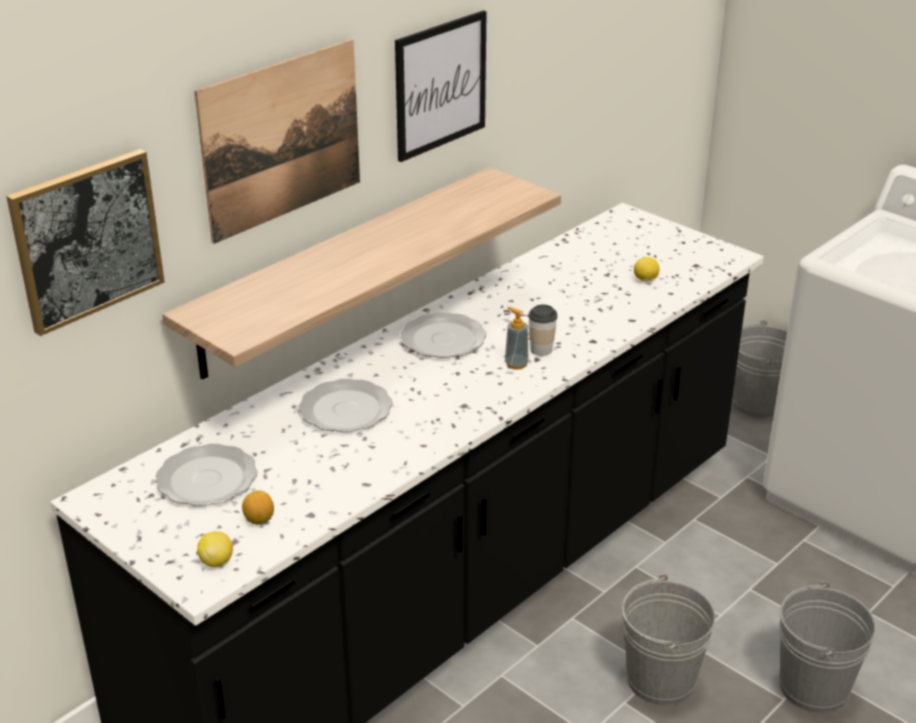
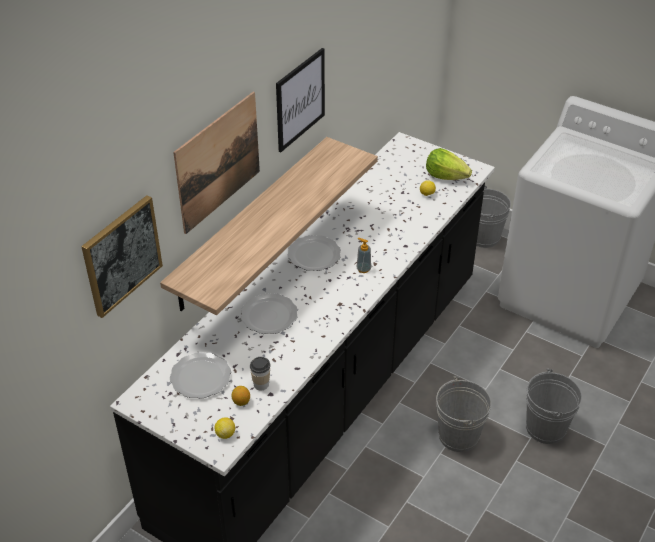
camera: 10 degrees left, 10 degrees up
(541, 350) = (376, 256): cup -> cup (261, 384)
(681, 260) = (445, 176): none -> lettuce

